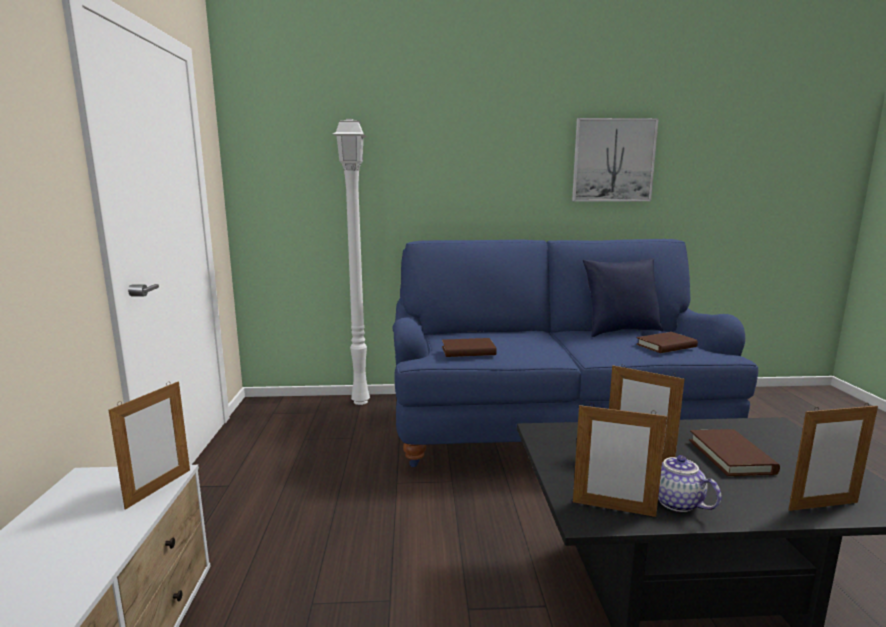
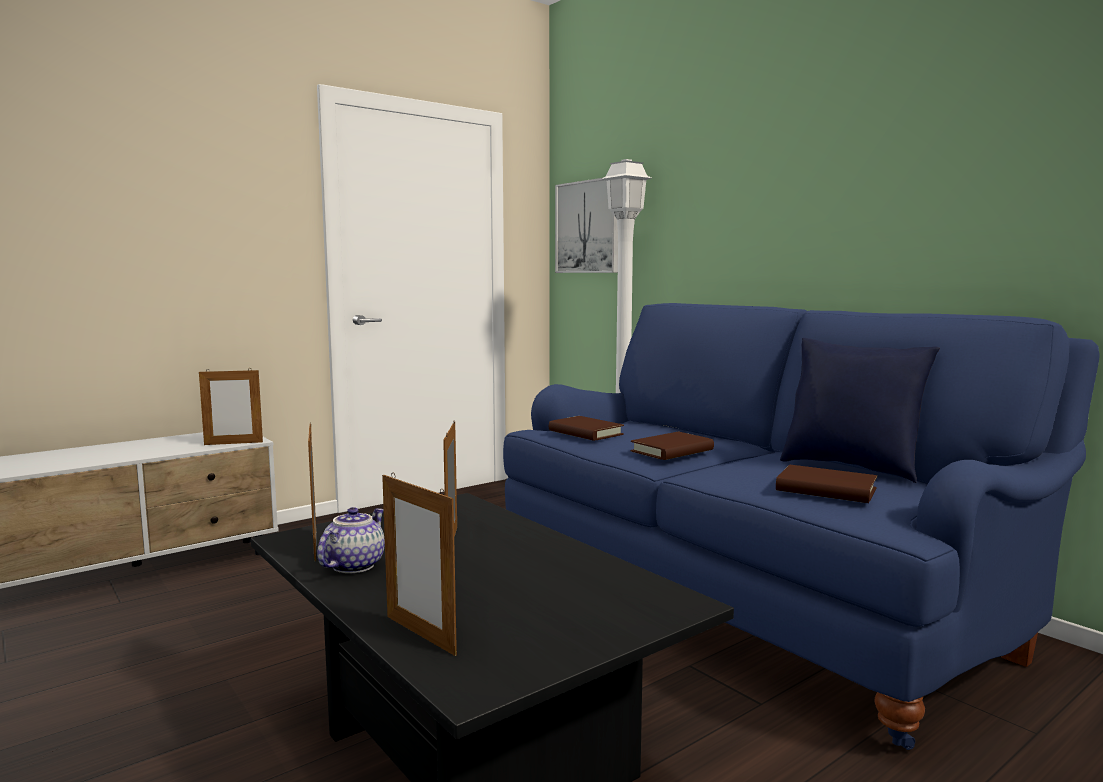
camera: 55 degrees right, 5 degrees down
(613, 160) = (983, 174): picture -> picture (588, 227)
(731, 456) = (512, 581): brown book -> brown book (672, 451)

